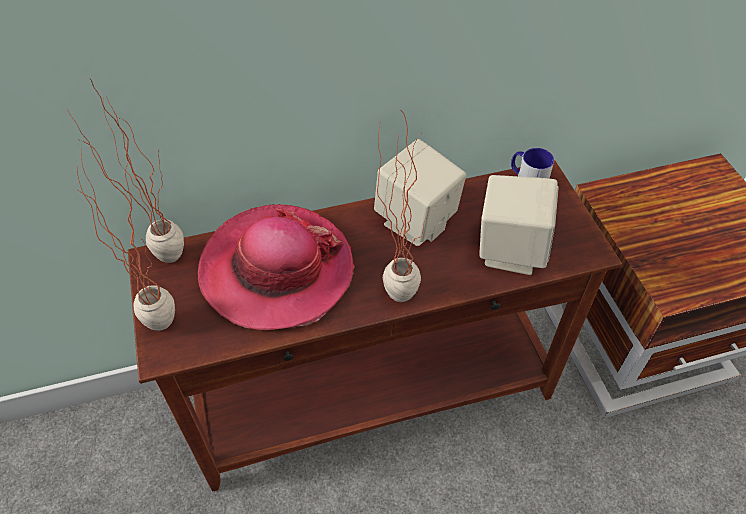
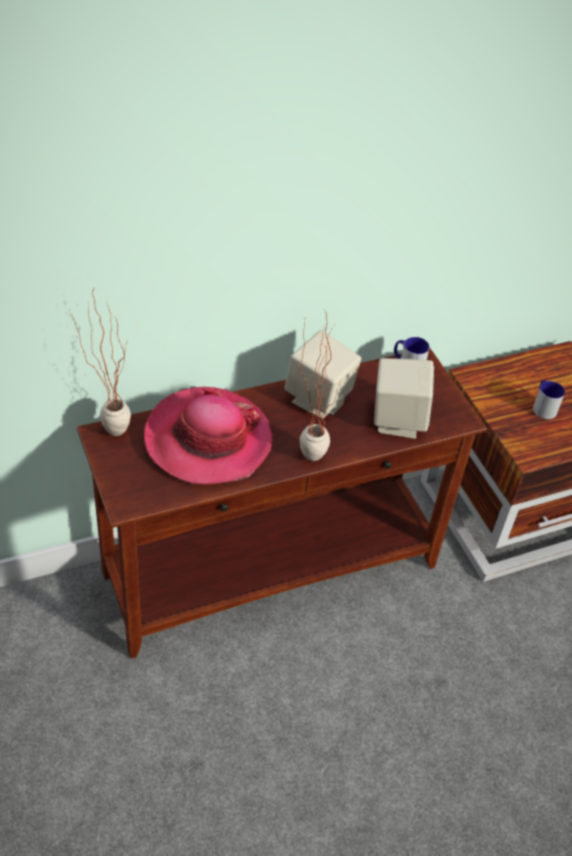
camera: 10 degrees left, 5 degrees down
(162, 313) = (118, 475): potted plant -> none
(688, 232) = (543, 407): none -> mug

